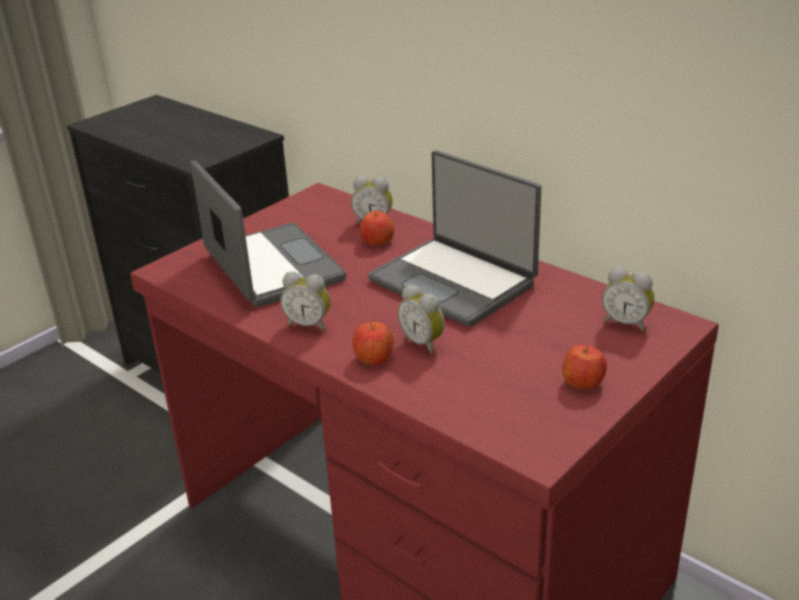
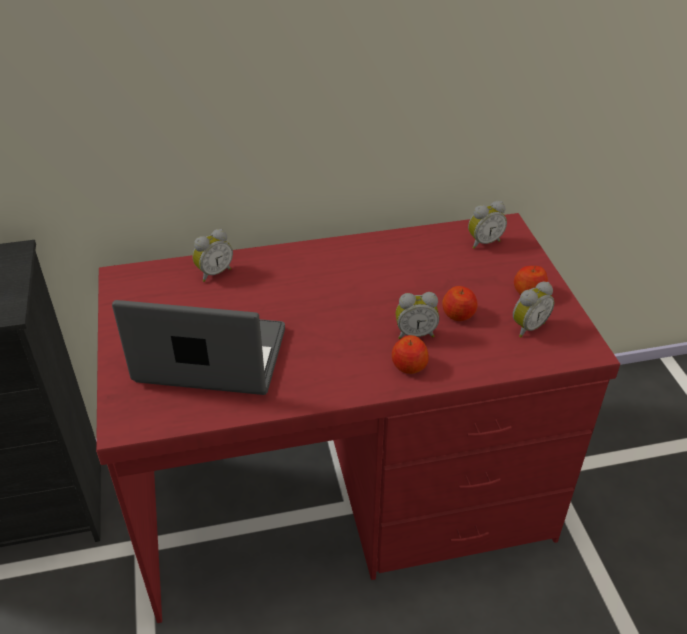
camera: 55 degrees left, 10 degrees up
(309, 324) = (326, 377): alarm clock -> alarm clock (527, 327)
(377, 241) = (246, 285): apple -> apple (458, 314)
(454, 282) = (352, 280): laptop -> none

